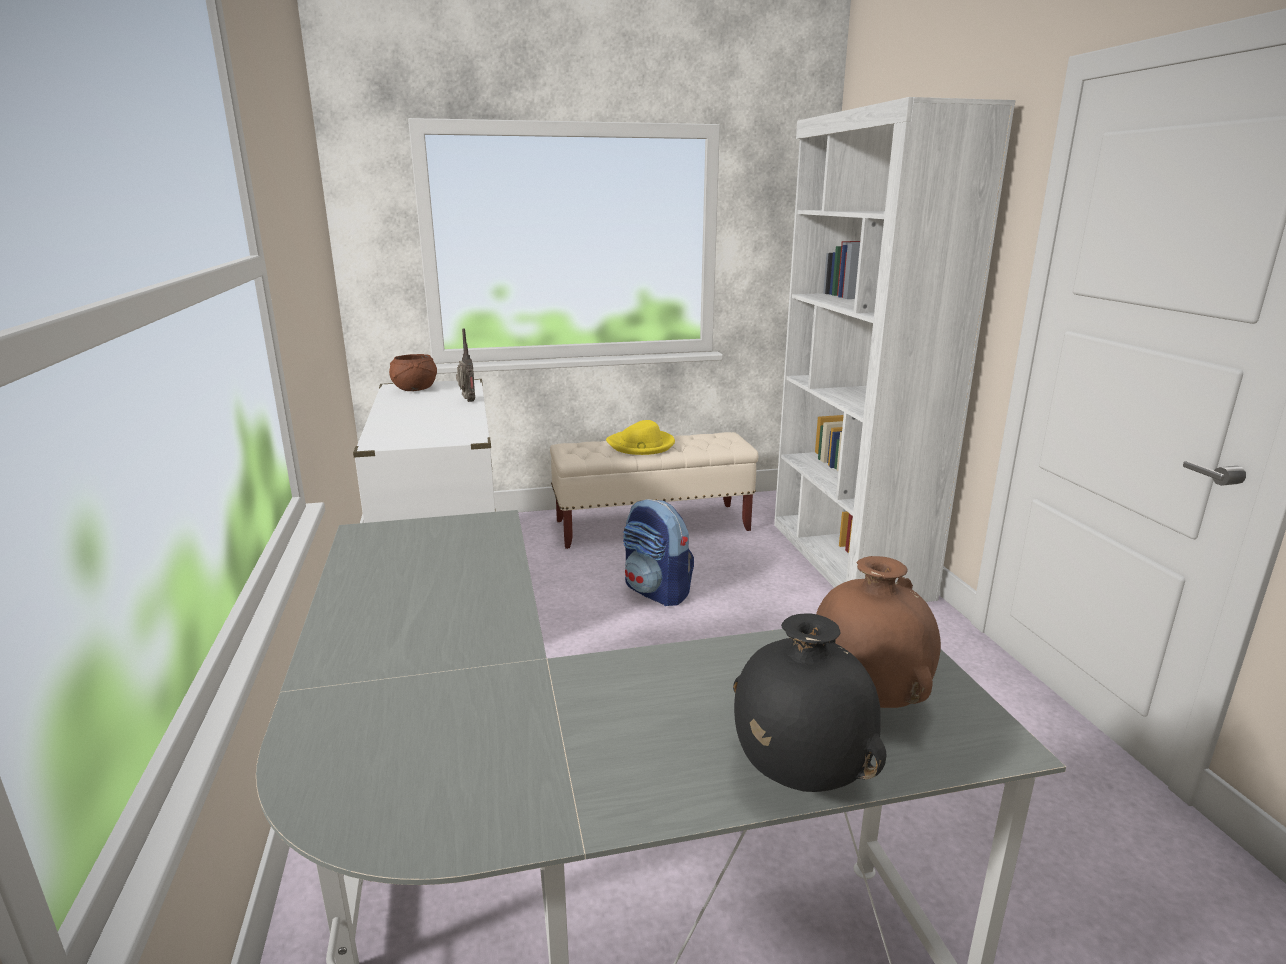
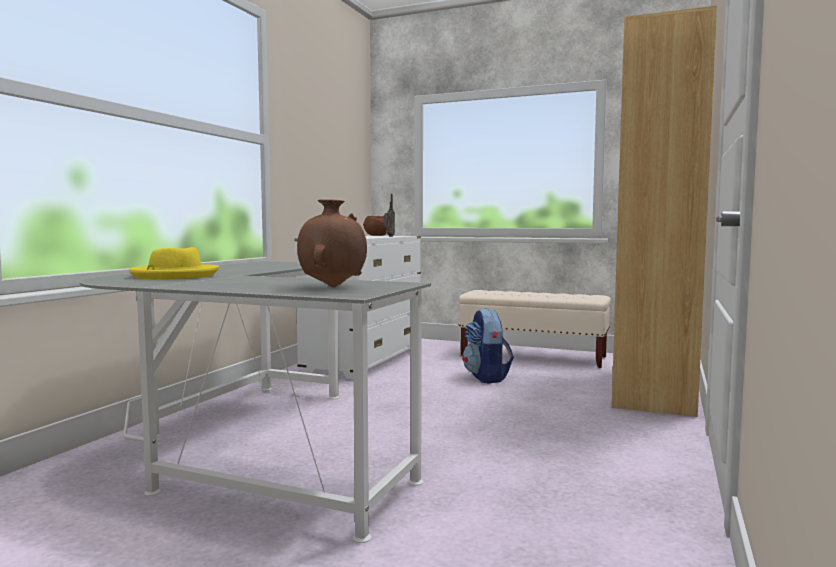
camera: 35 degrees right, 15 degrees down
(641, 445) = (525, 293): yellow hat -> yellow hat (174, 275)
(798, 775) = (249, 289): black vase -> none
(846, 559) = (654, 389): white bookcase -> brown bookcase

